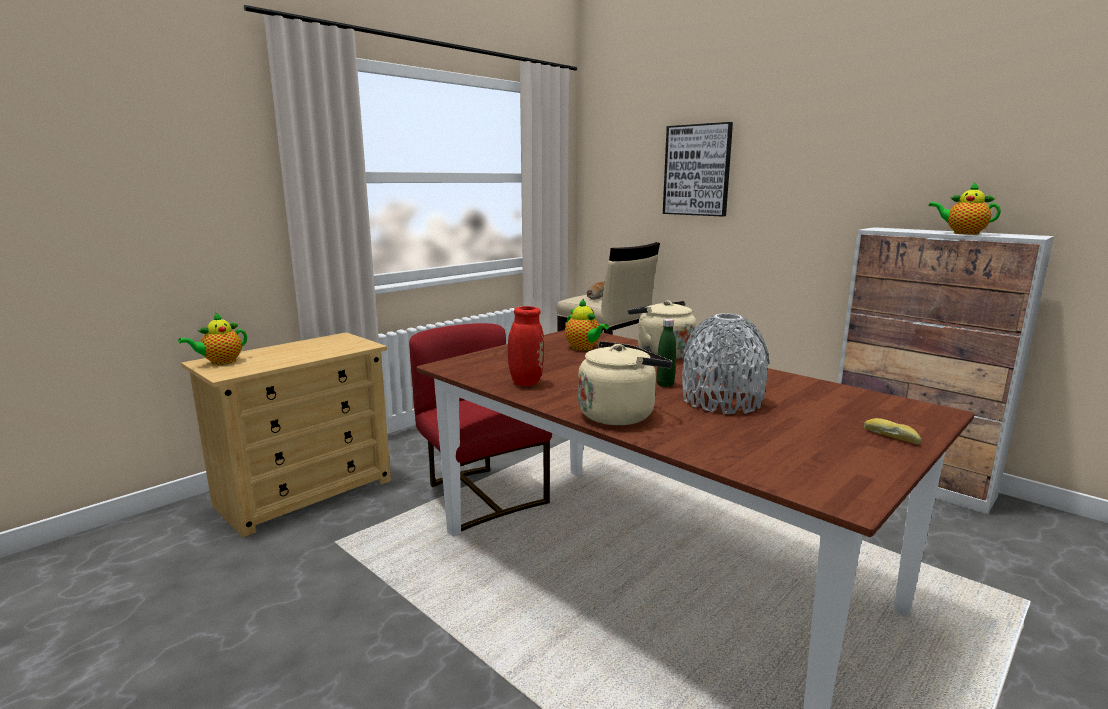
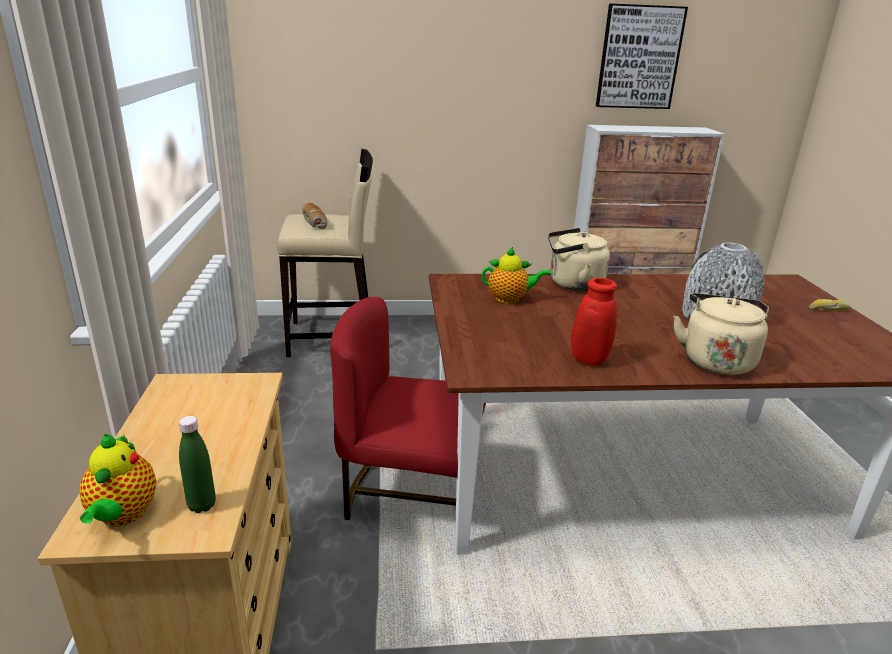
camera: 50 degrees left, 10 degrees up
(665, 384) = (657, 316): green bottle -> green bottle (202, 505)
(697, 170) = (401, 64): picture -> picture (639, 57)
(962, 233) = (667, 130): teapot -> none

